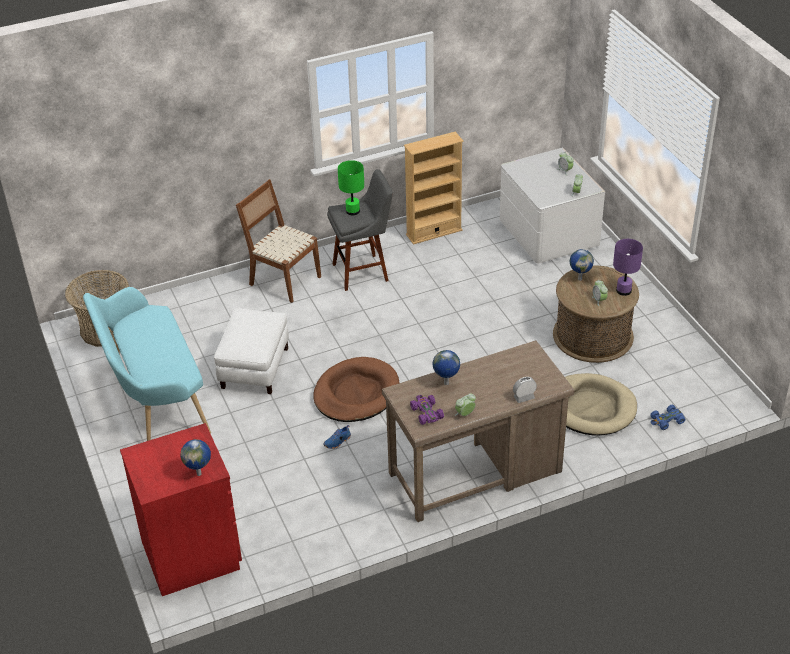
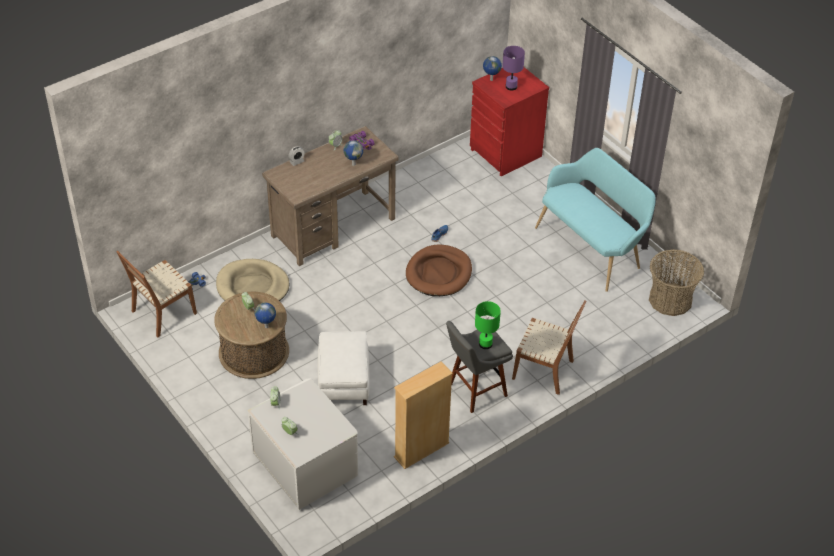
camera: 165 degrees right, 5 degrees up
(254, 368) = (528, 283): white ottoman -> white ottoman (344, 382)
(623, 290) = (227, 319): purple table lamp -> purple table lamp (511, 87)
(703, 390) = (161, 314): none -> chair

